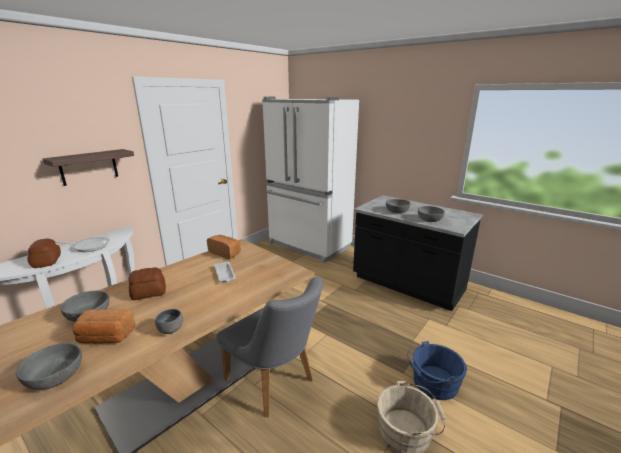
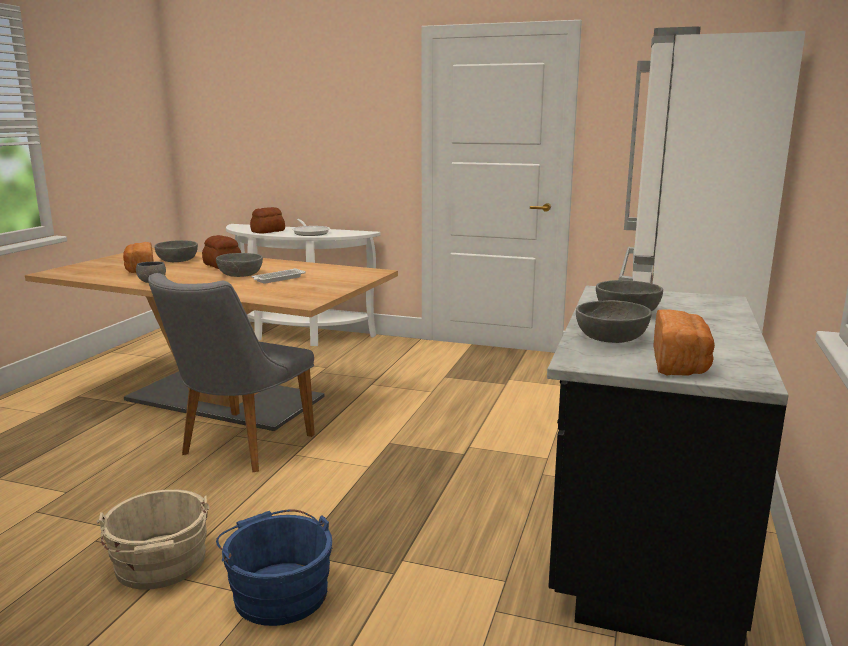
camera: 70 degrees right, 5 degrees down
(55, 376) = (89, 270): grey bowl -> grey bowl (241, 274)
(89, 167) = (351, 142): shelf -> none
(225, 253) = (341, 271): bread -> bread (680, 364)

